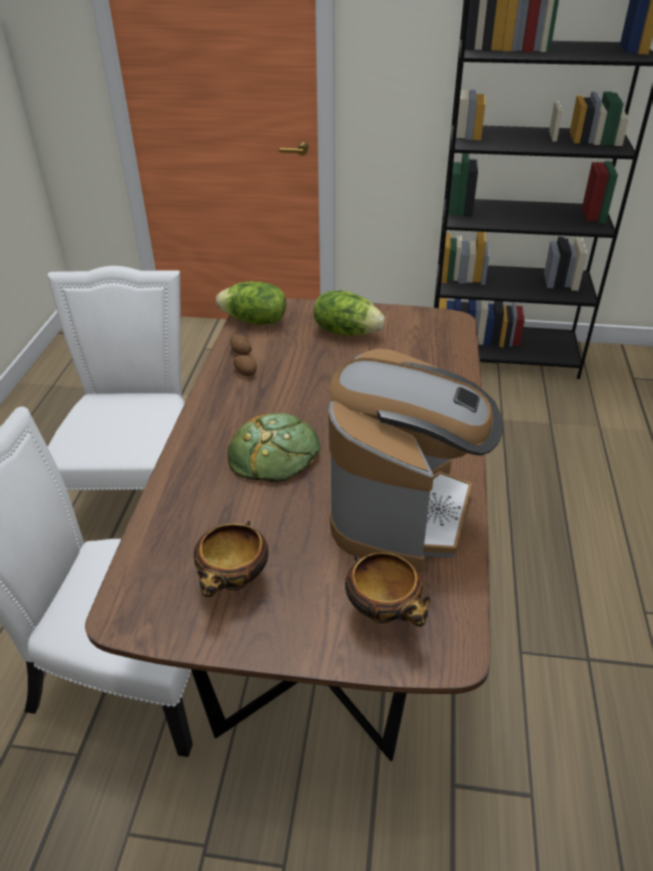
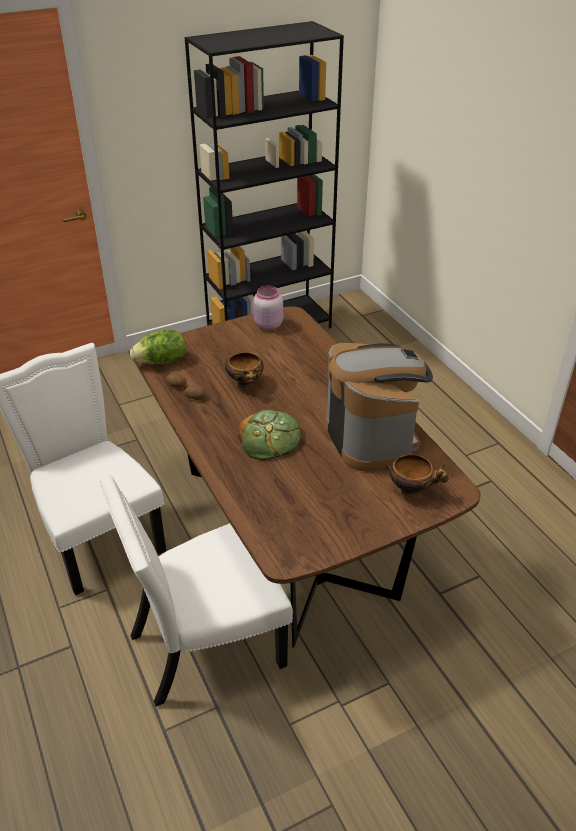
camera: 35 degrees left, 0 degrees up
(234, 582) = (323, 514): bowl -> bowl (246, 384)
(346, 331) = (232, 346): lettuce -> none
(412, 323) = (267, 325): none -> pink jar

